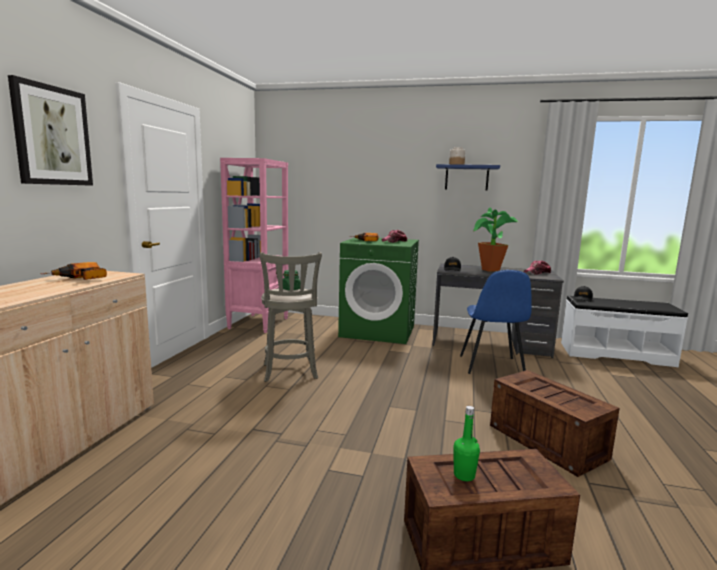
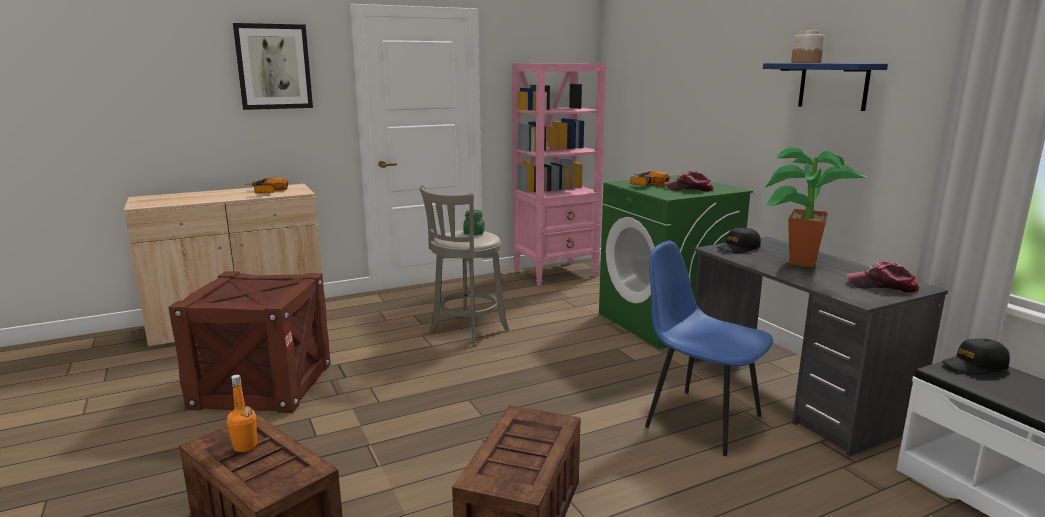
camera: 50 degrees right, 5 degrees up
(228, 474) = (262, 385): none -> crate
(464, 475) = (245, 446): green bottle -> orange bottle
(491, 366) = (700, 420): blue chair -> blue chair turned 75 degrees clockwise

